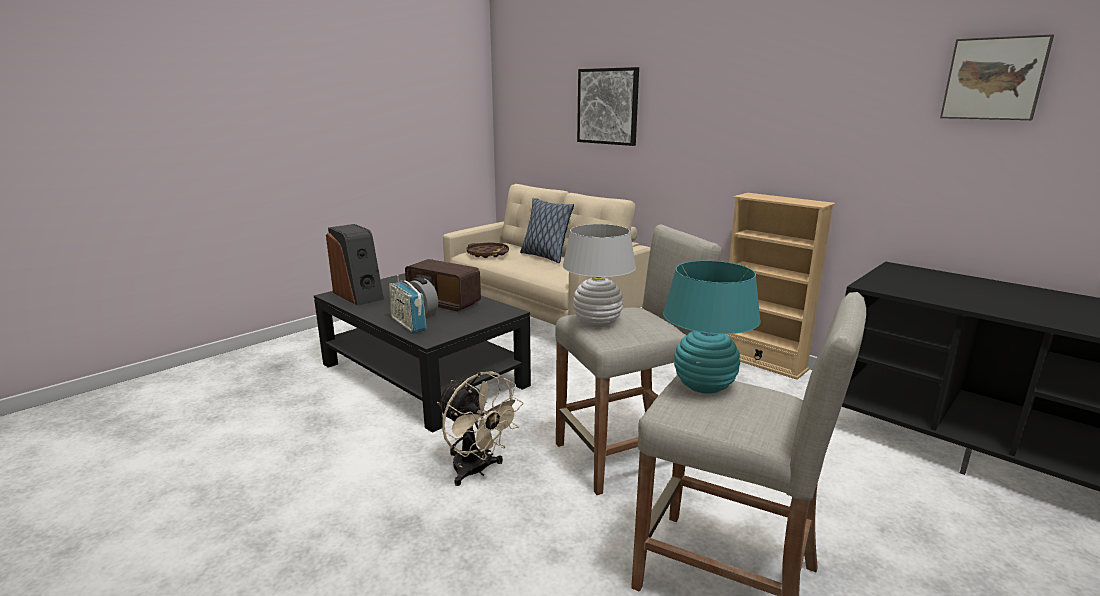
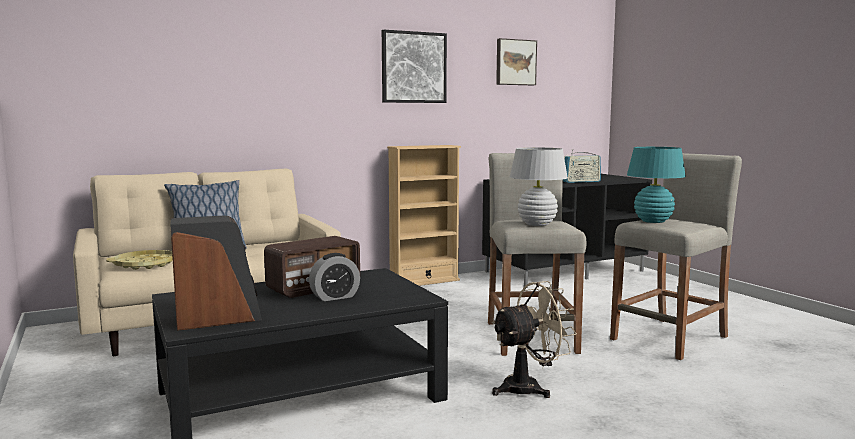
camera: 70 degrees left, 10 degrees down
(408, 324) = (369, 303): radio -> radio (581, 182)
(488, 254) = (145, 264): brown tray -> yellow tray
(608, 106) = (226, 74): picture -> picture (413, 67)

